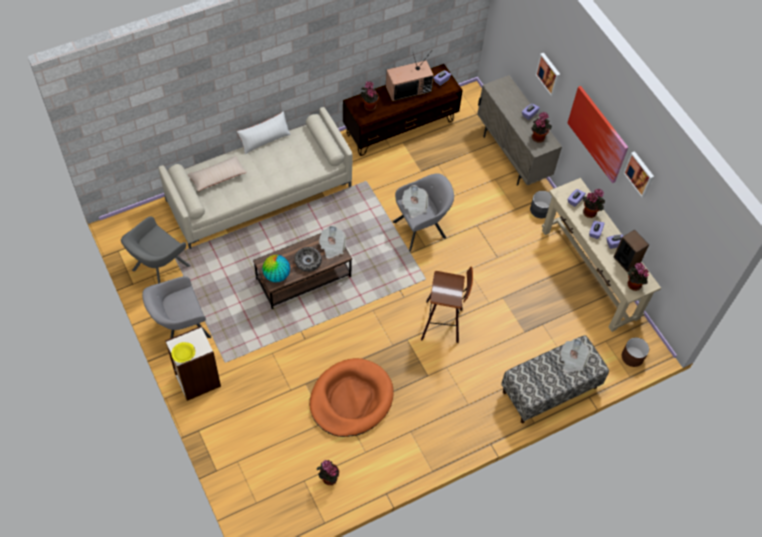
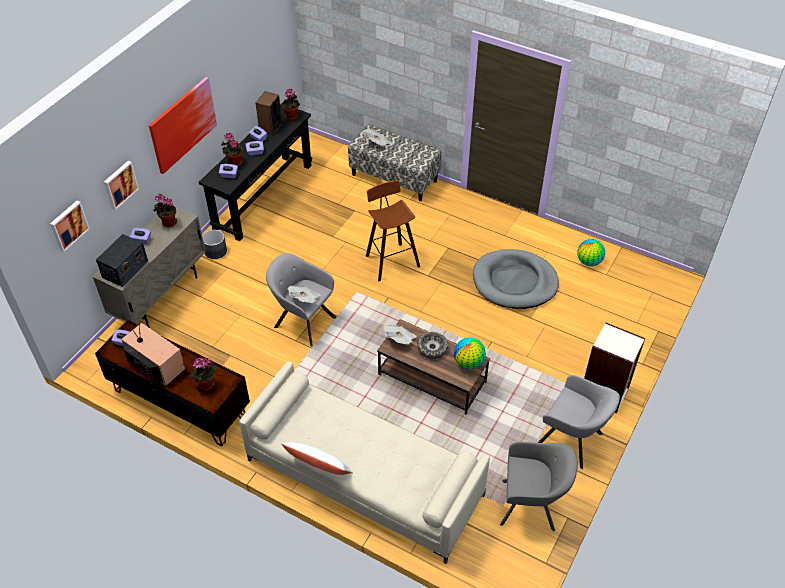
camera: 120 degrees left, 10 degrees down
(184, 355) = (630, 340): yellow bowl -> none
(217, 177) = (403, 479): beige pillow -> none
(328, 478) = (589, 262): potted plant -> globe
(351, 399) = (514, 282): orange dog bed -> grey dog bed
(503, 94) = (125, 269): none -> radio
(589, 273) = (263, 196): beige console table -> black console table
(632, 357) = (324, 148): brown planter -> none
(640, 174) = (222, 74): picture -> picture (68, 225)

